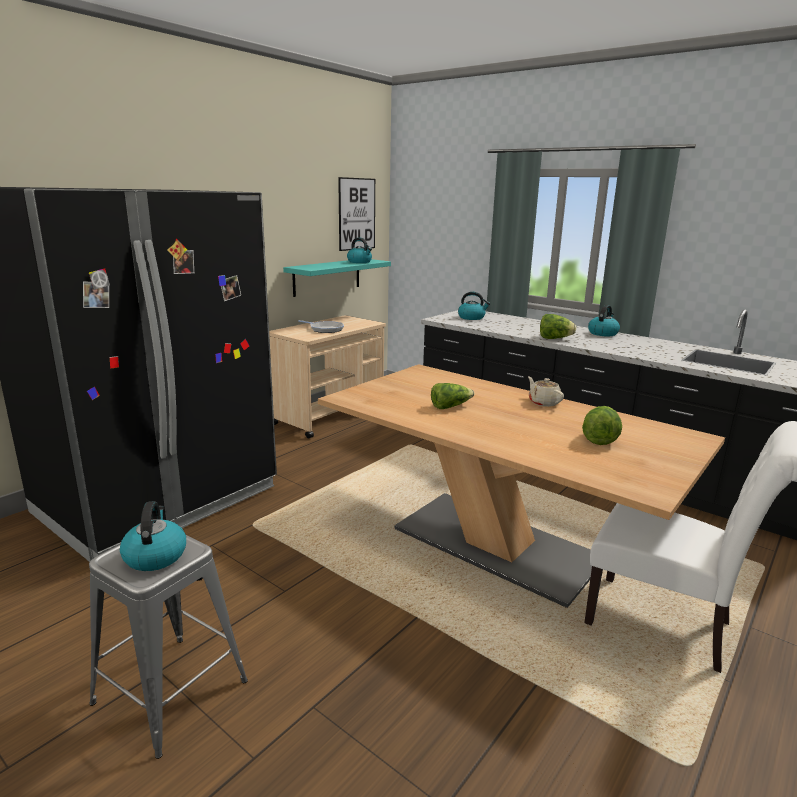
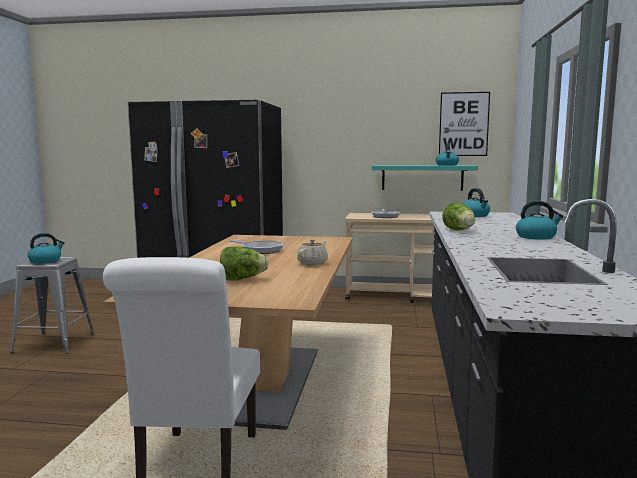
camera: 60 degrees right, 10 degrees down
(450, 406) = (260, 250): lettuce -> frying pan

